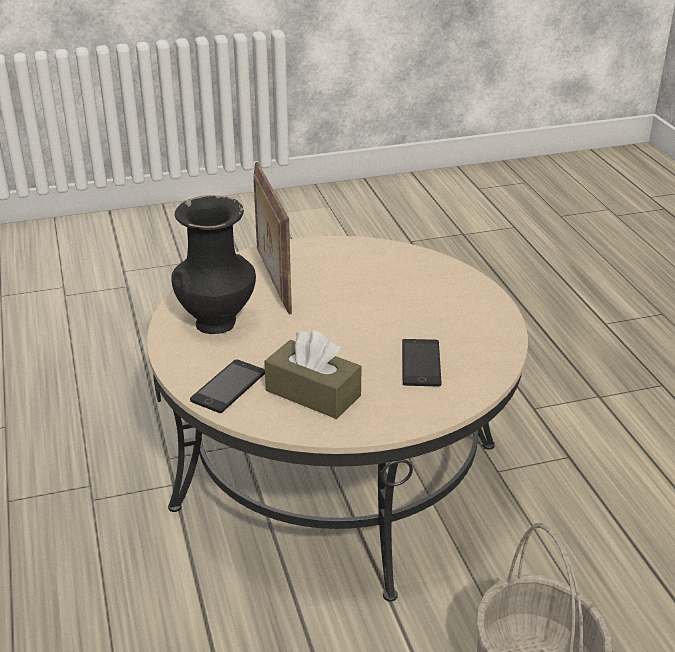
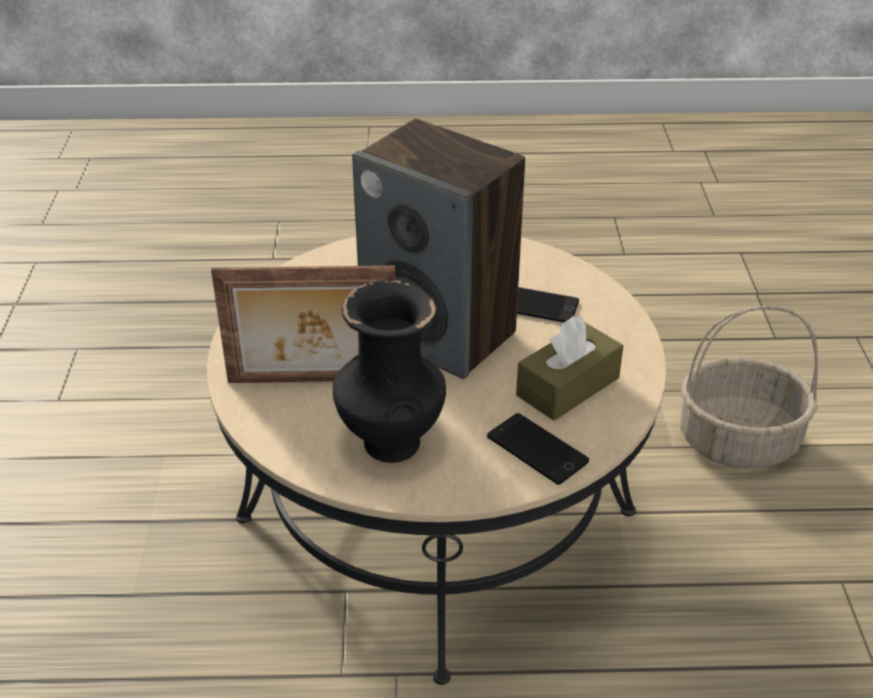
camera: 75 degrees left, 5 degrees up
(357, 323) = (440, 333): none -> speaker

